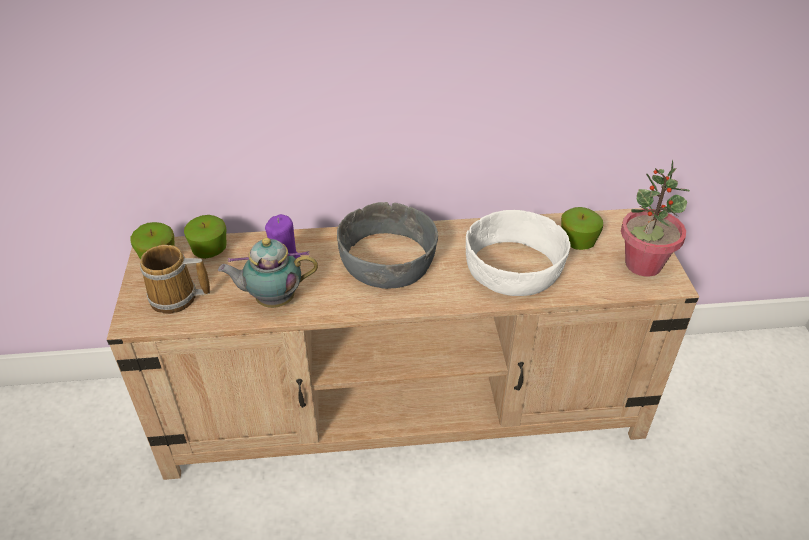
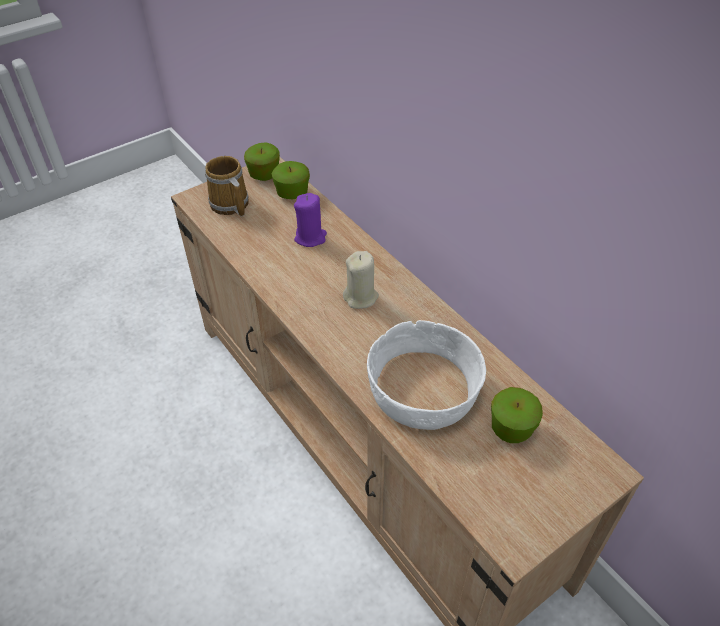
camera: 60 degrees right, 5 degrees up
(272, 300) = (262, 253): teapot -> none
(388, 261) = (361, 297): grey bowl -> beige candle
(642, 264) = (524, 504): potted plant -> none

